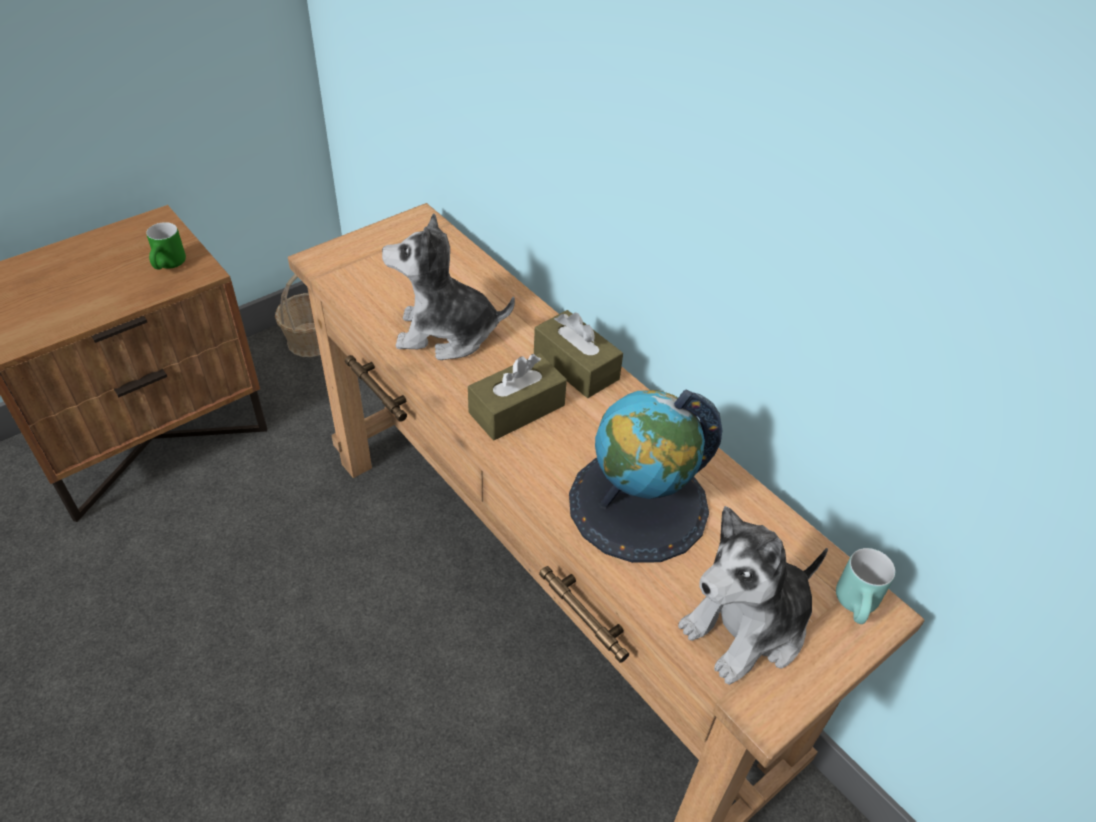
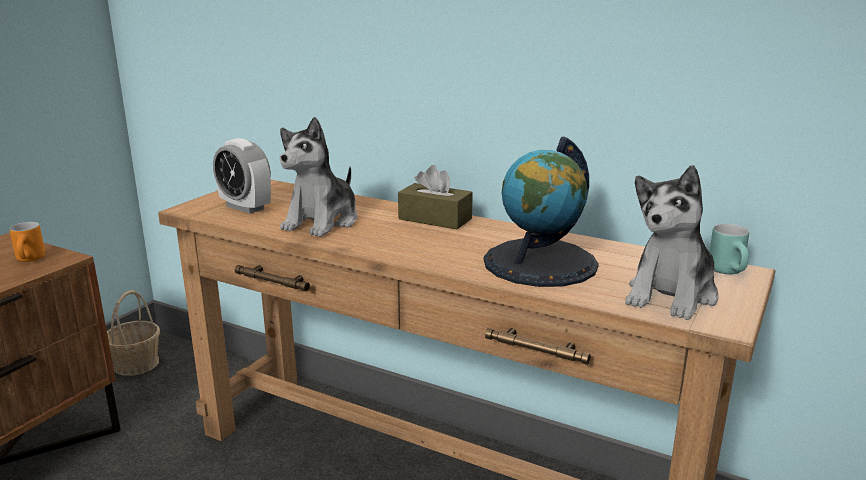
camera: 20 degrees left, 25 degrees down
(170, 266) = (31, 260): green mug -> orange mug
(380, 275) = (245, 207): none -> alarm clock
(446, 333) = (322, 222): plush toy -> plush toy turned 45 degrees counterclockwise
(516, 409) = (409, 242): brown tissue box -> none

